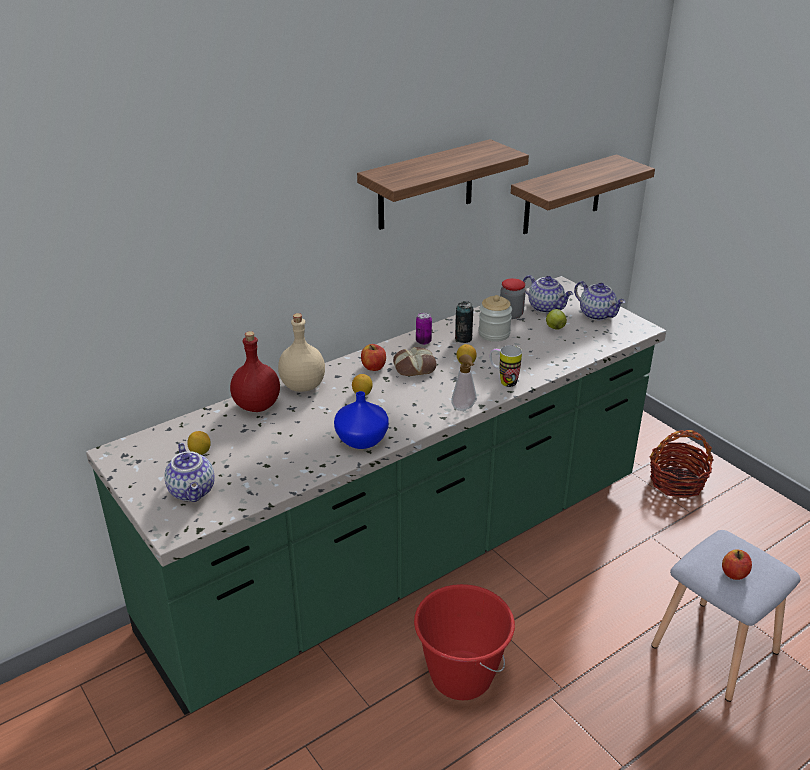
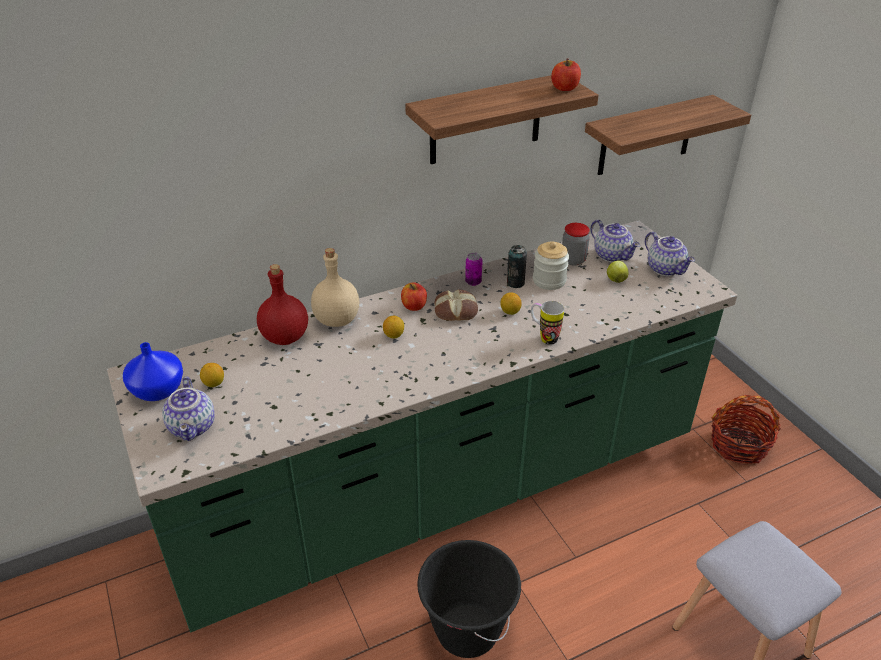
camera: 10 degrees right, 5 degrees up
(363, 440) = (379, 389): blue vase -> blue vase (159, 390)
(460, 676) = (466, 630): red bucket -> black bucket
(464, 408) = (494, 365): soap dispenser -> none
(734, 574) = (765, 578): apple -> apple (565, 88)

